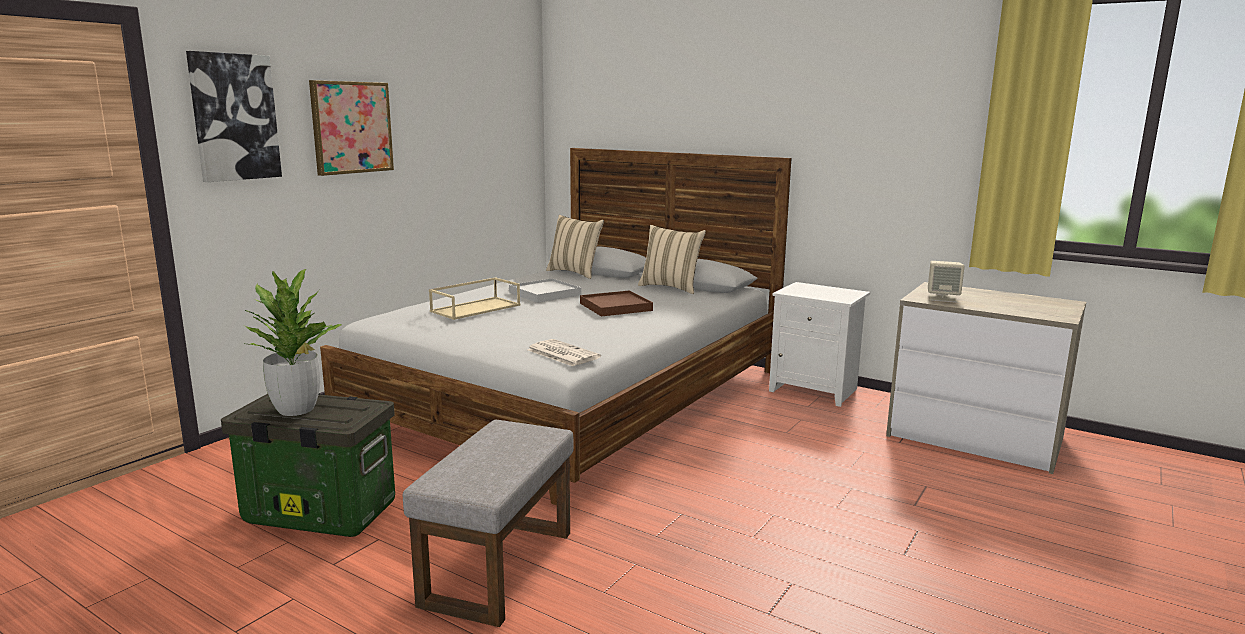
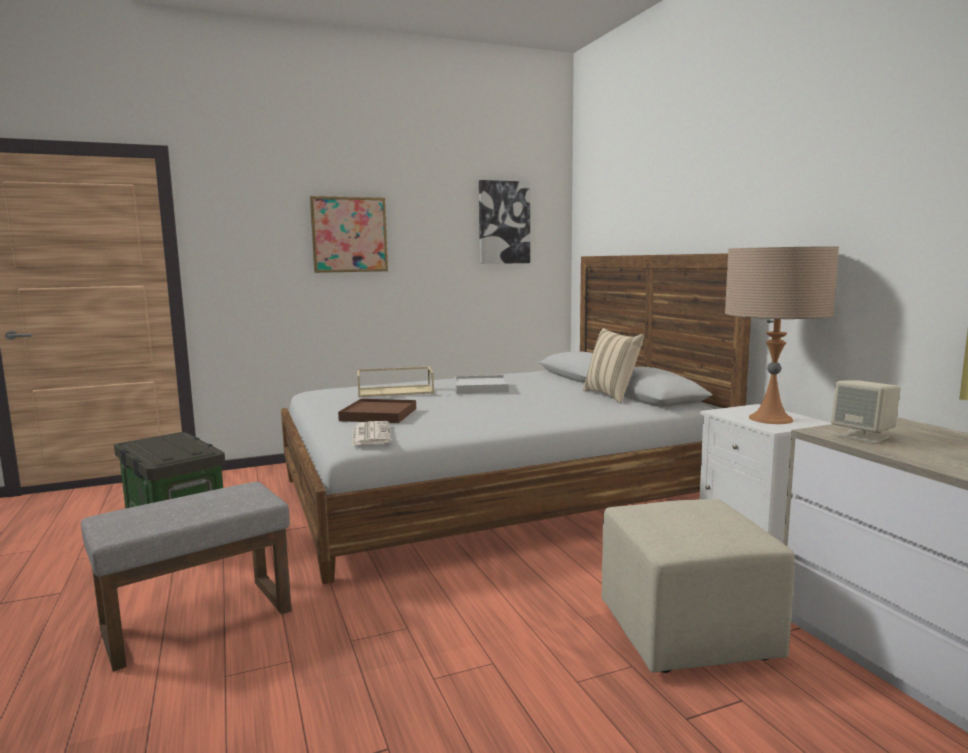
camera: 35 degrees right, 5 degrees down
(234, 117) = (241, 225): picture -> picture (504, 222)
(296, 409) = (158, 445): potted plant -> none
(575, 273) = (551, 375): beige pillow -> none
(615, 307) = (514, 405): brown tray -> brown tray (378, 415)
(827, 293) = (770, 419): none -> beige table lamp
(855, 460) = (688, 634): none -> beige ottoman

